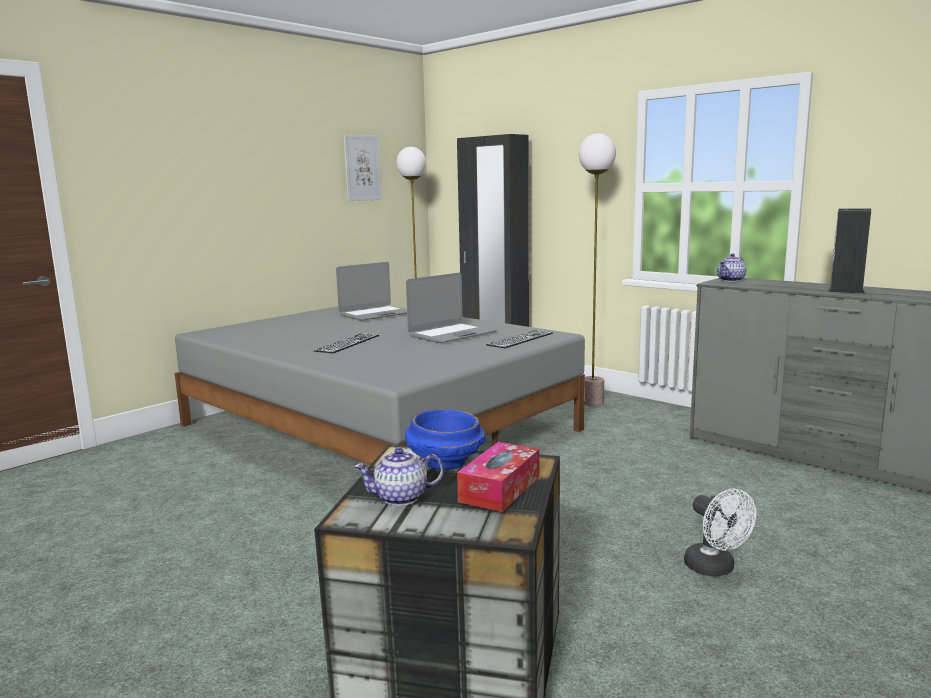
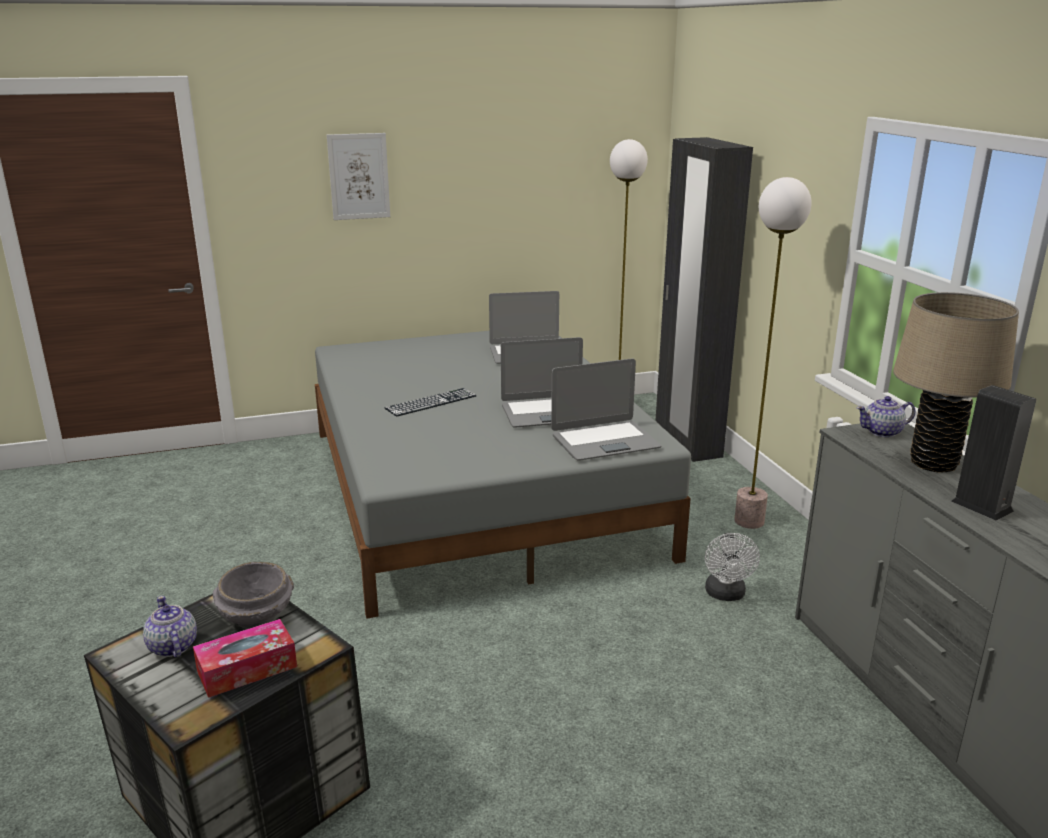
camera: 30 degrees right, 10 degrees up
(362, 168) = (567, 164): picture -> picture (359, 176)
(401, 498) = (172, 647): teapot -> teapot turned 45 degrees clockwise
(445, 462) = (257, 617): blue bowl -> grey bowl
(520, 339) = (604, 442): keyboard -> laptop
(715, 569) = (579, 807): white fan -> white fan (726, 595)
(785, 284) = (933, 463): none -> beige table lamp

